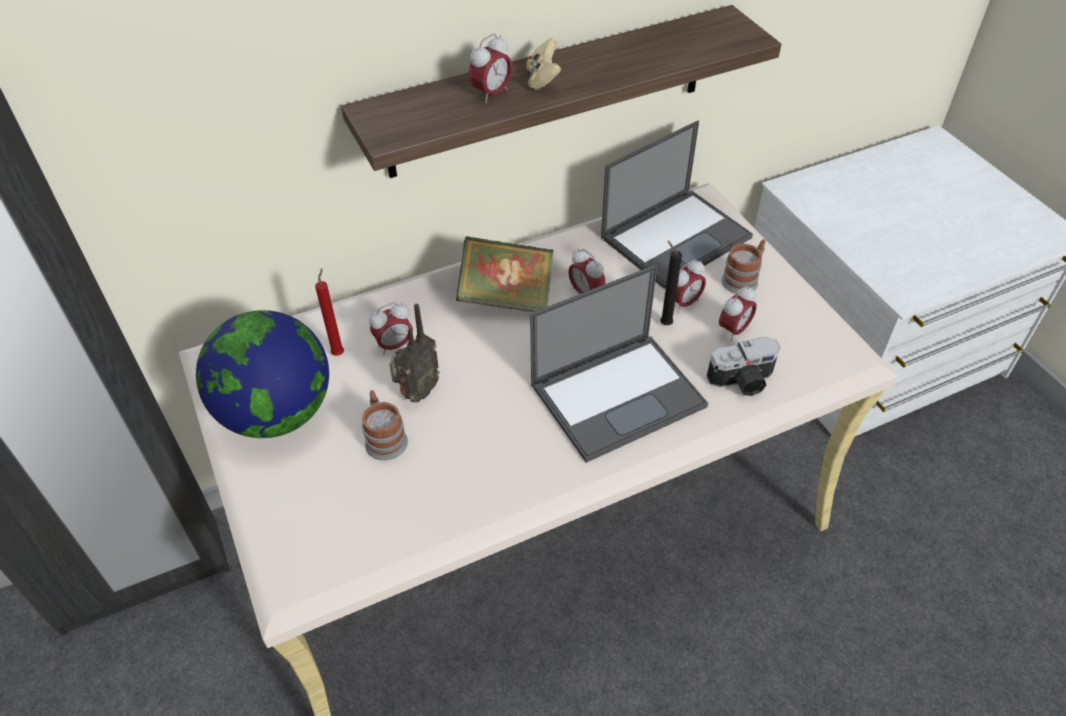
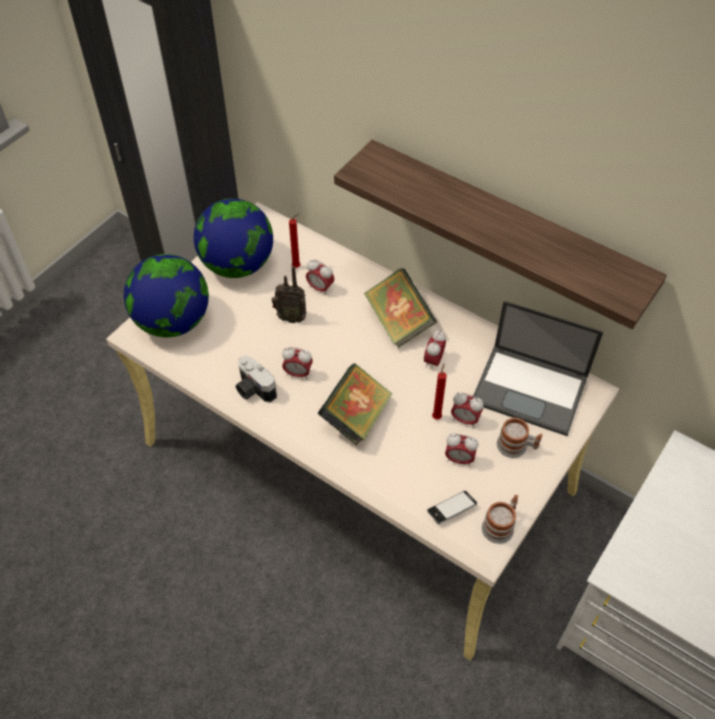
camera: 60 degrees right, 5 degrees up
(313, 530) = (173, 322): none -> globe
(384, 438) = (250, 319): mug -> mug (500, 525)
(491, 94) = (436, 196): alarm clock -> alarm clock (298, 373)
(542, 79) = (472, 213): beige game controller -> none
(619, 394) = (356, 416): laptop -> book
(664, 323) = (437, 416): black candle -> red candle
(743, 382) = (413, 482): camera -> camera (253, 389)
(796, 365) = (451, 509): none -> phone

